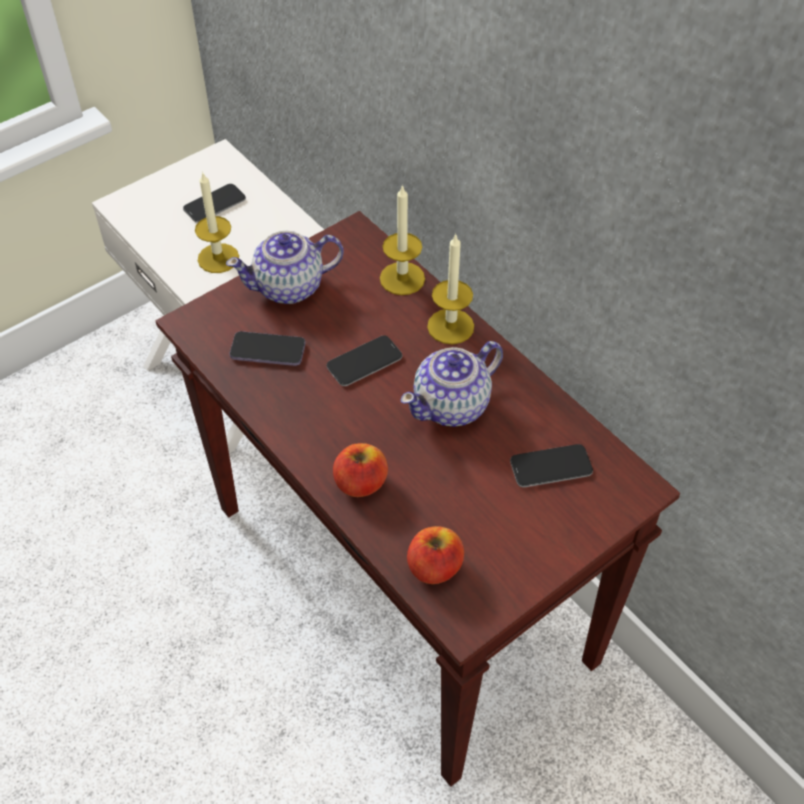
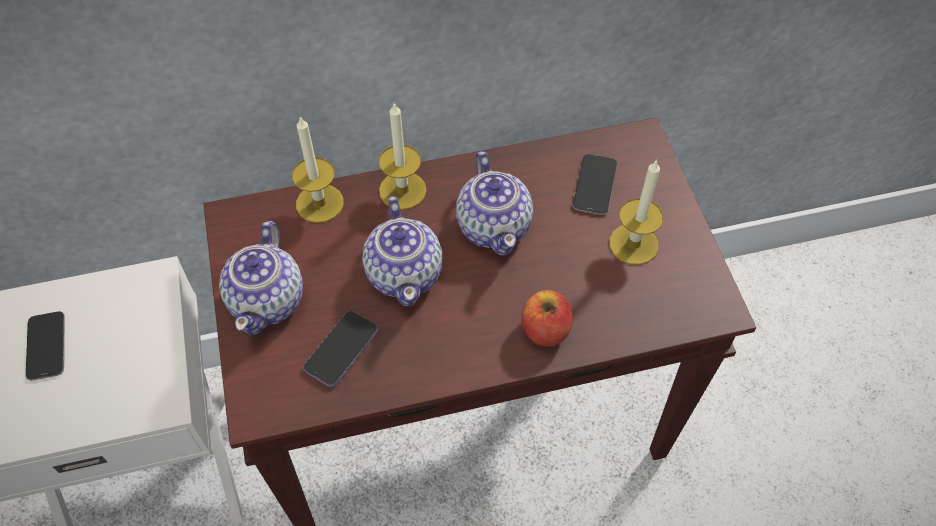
camera: 65 degrees left, 5 degrees up
(218, 258) = (131, 370): candle -> candle (633, 244)
(364, 362) = (405, 273): phone -> teapot
(434, 567) = (659, 308): apple -> none

